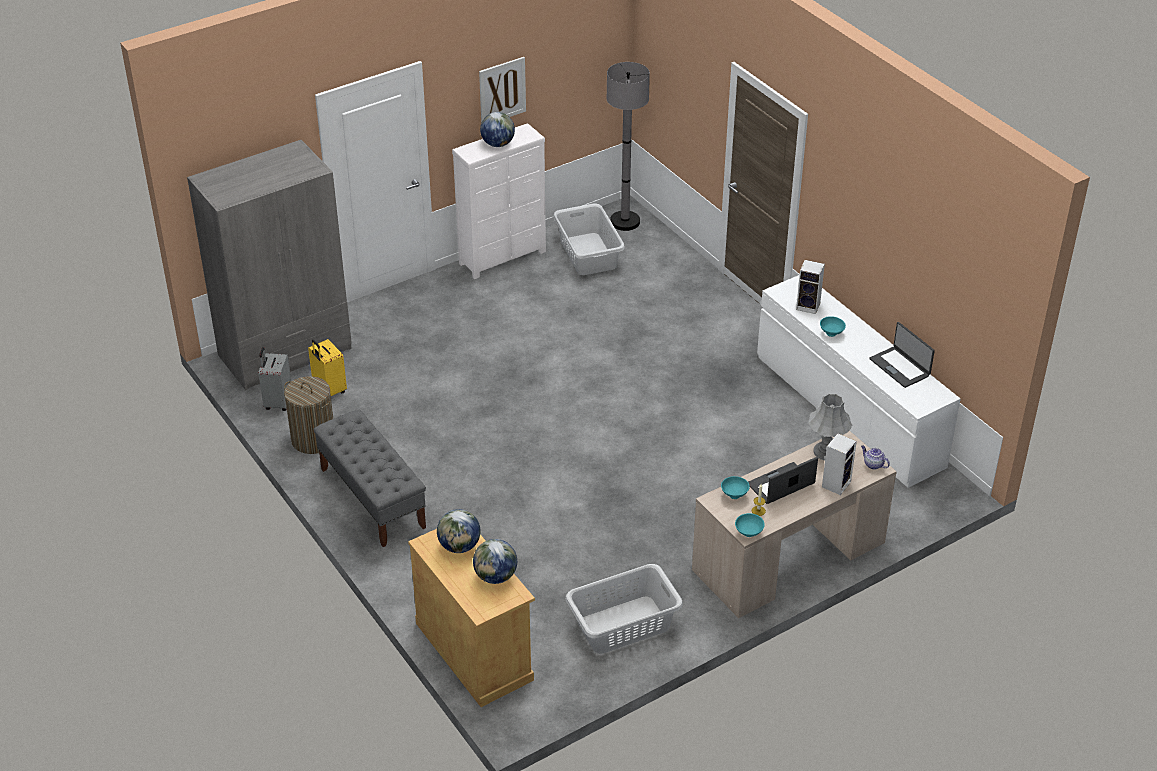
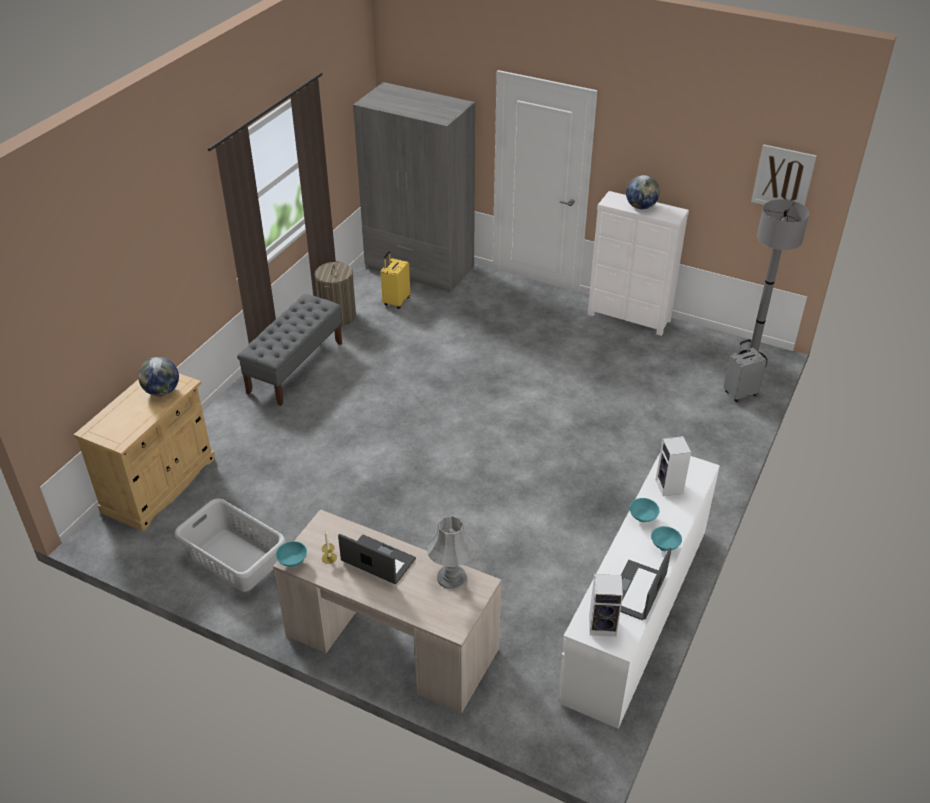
camera: 60 degrees right, 0 degrees up
(277, 402) = (364, 286): grey suitcase -> grey suitcase (740, 393)
(495, 577) = (135, 423): globe -> none
(502, 91) = (672, 164): picture -> picture (783, 178)
(588, 254) = (685, 358): grey laundry basket -> none
(733, 495) = (340, 533): turquoise bowl -> turquoise bowl (664, 546)
(836, 483) = (407, 602): speaker -> speaker (604, 625)
(873, 464) = (458, 621): teapot -> none

